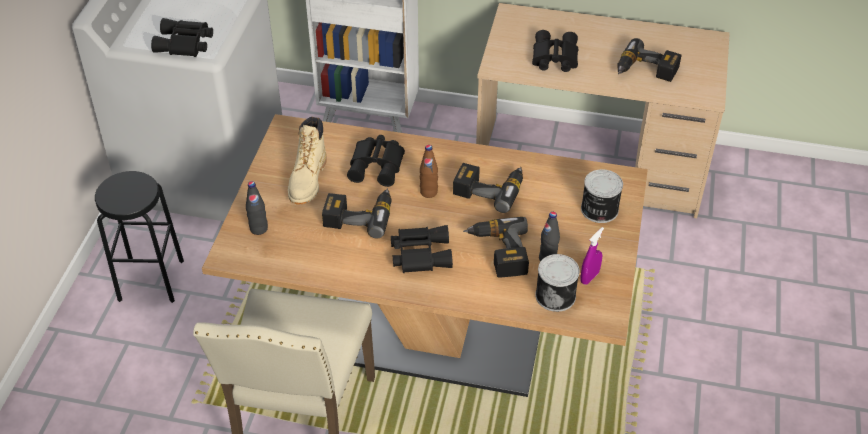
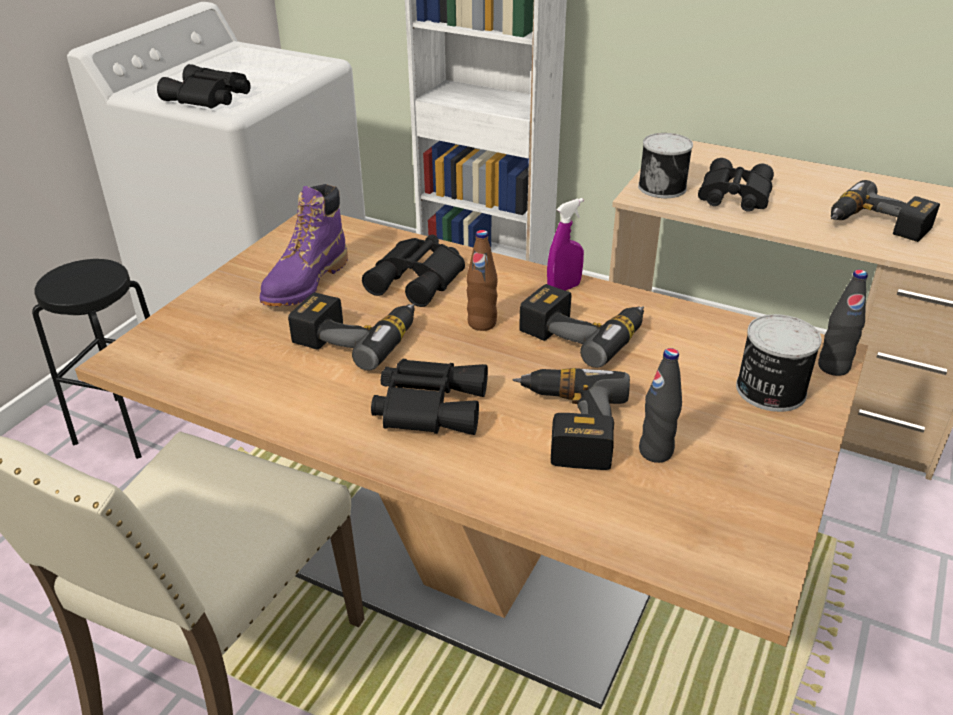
camera: 15 degrees right, 10 degrees down
(259, 229) = (195, 331): black bottle -> black bottle (833, 367)
(308, 180) = (306, 283): beige boot -> purple boot
(556, 295) = (656, 516): can -> can (663, 187)
(589, 277) = (731, 496): purple spray bottle -> purple spray bottle (564, 288)

